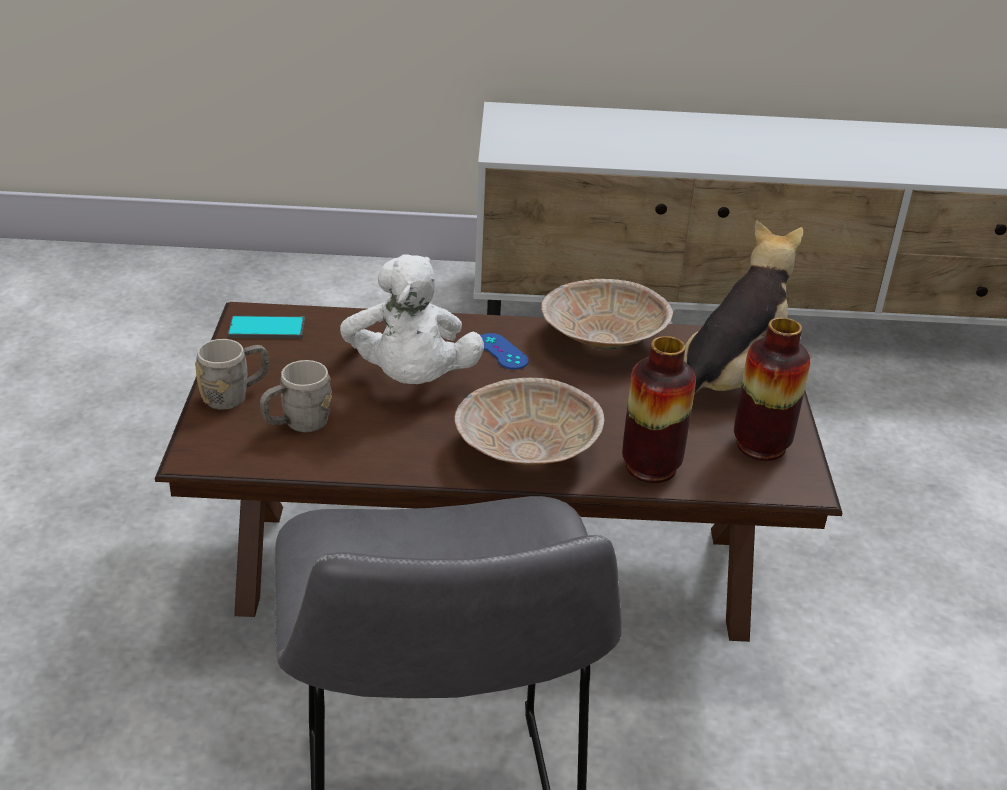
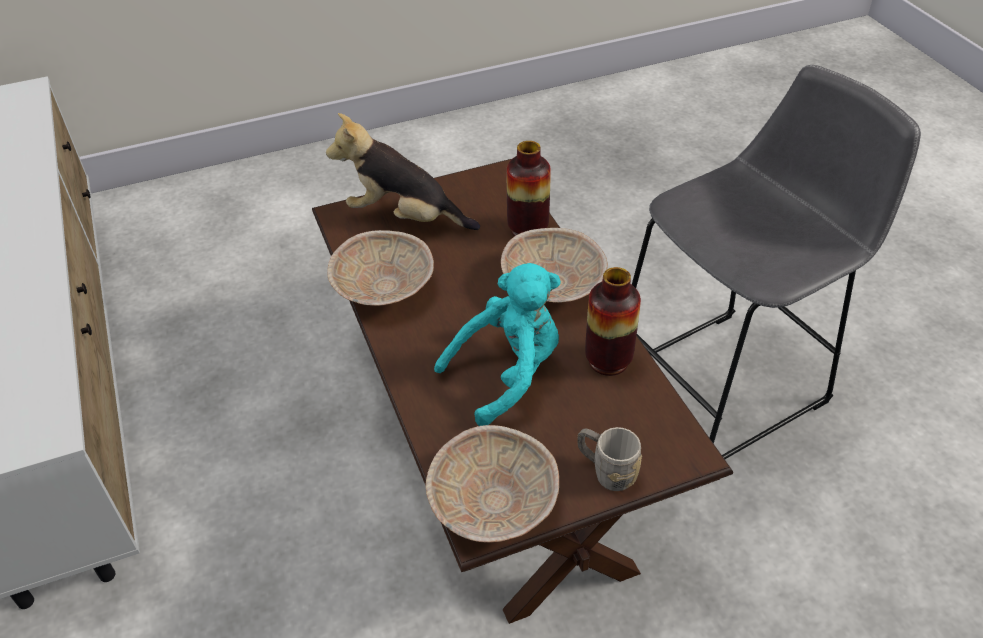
camera: 110 degrees left, 10 degrees up
(267, 328) = (492, 503): phone -> beige bowl
(297, 424) = (613, 413): grey mug -> none
(410, 379) = (508, 373): white plush toy -> turquoise plush toy
(502, 352) = (434, 336): blue game controller -> none
(761, 446) = (471, 193): vase -> vase (608, 361)

